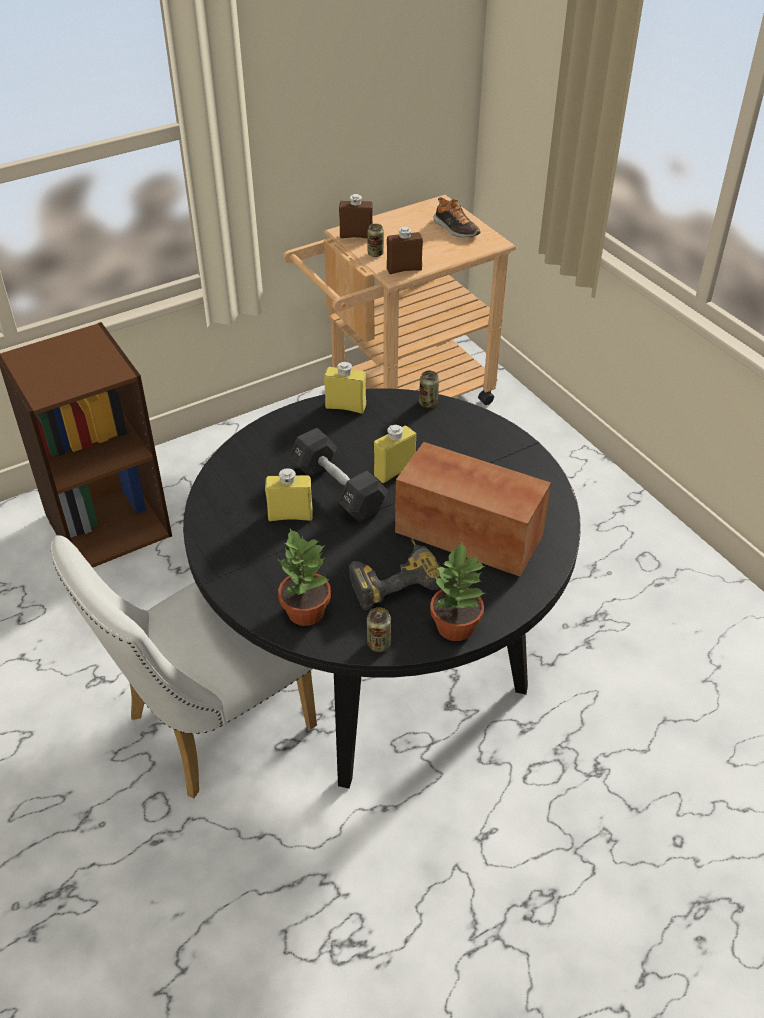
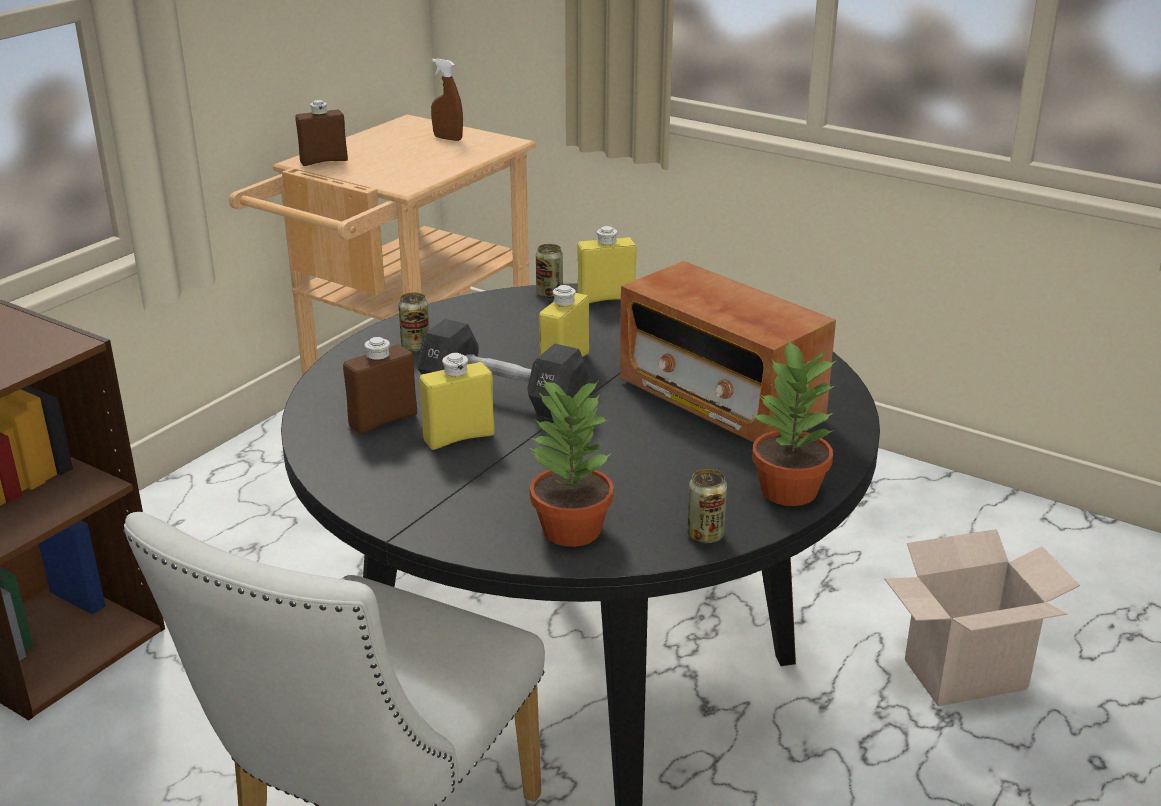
camera: 25 degrees left, 15 degrees down
(345, 407) = (441, 318): yellow bottle -> yellow bottle (606, 298)
(375, 254) = (363, 173): can -> can (415, 346)
(394, 580) = (663, 466): power drill -> none
(404, 269) = (414, 180): brown bottle -> brown bottle (383, 420)
(455, 229) = (448, 138): shoe -> brown spray bottle
(469, 535) = (719, 400): radio -> radio turned 135 degrees counterclockwise
(632, 745) = (963, 677): none -> cardboard box

